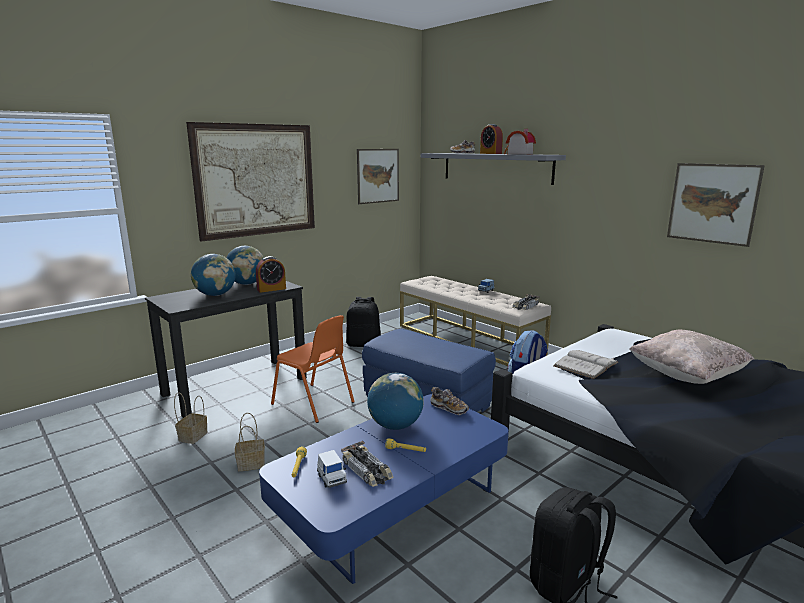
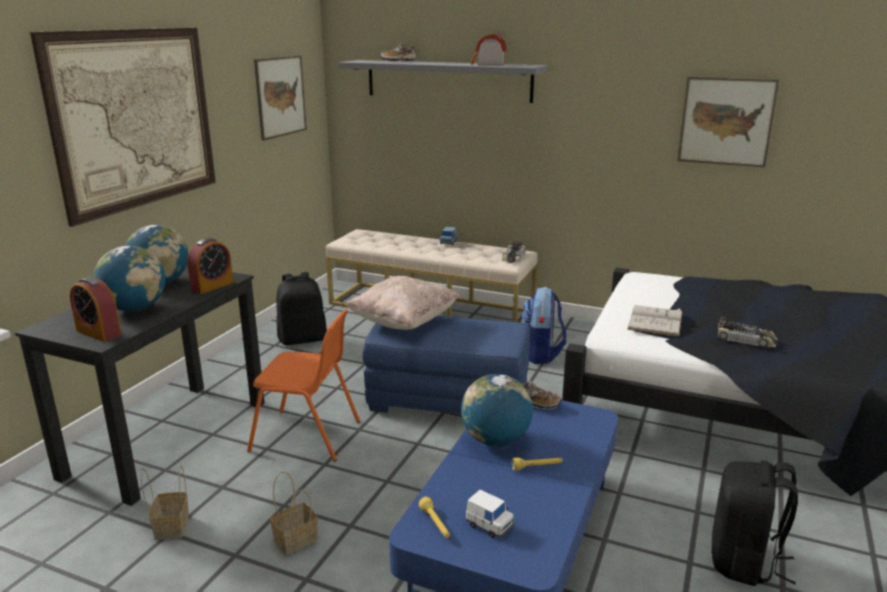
camera: 25 degrees left, 5 degrees up
(367, 470) = (518, 503): toy car -> toy car (746, 339)
(490, 153) = (444, 63): alarm clock -> alarm clock (98, 333)
(686, 376) = (754, 316): beige pillow -> beige pillow (404, 322)

